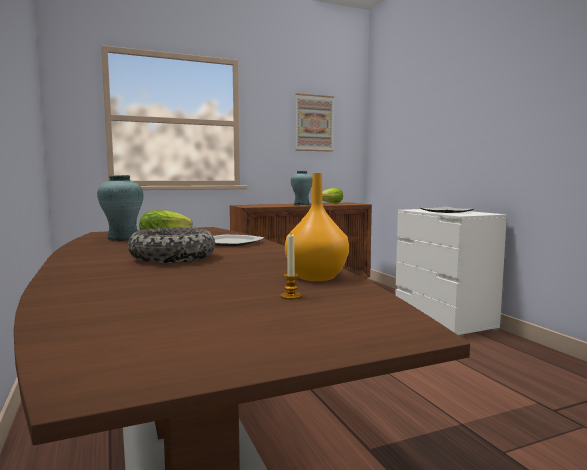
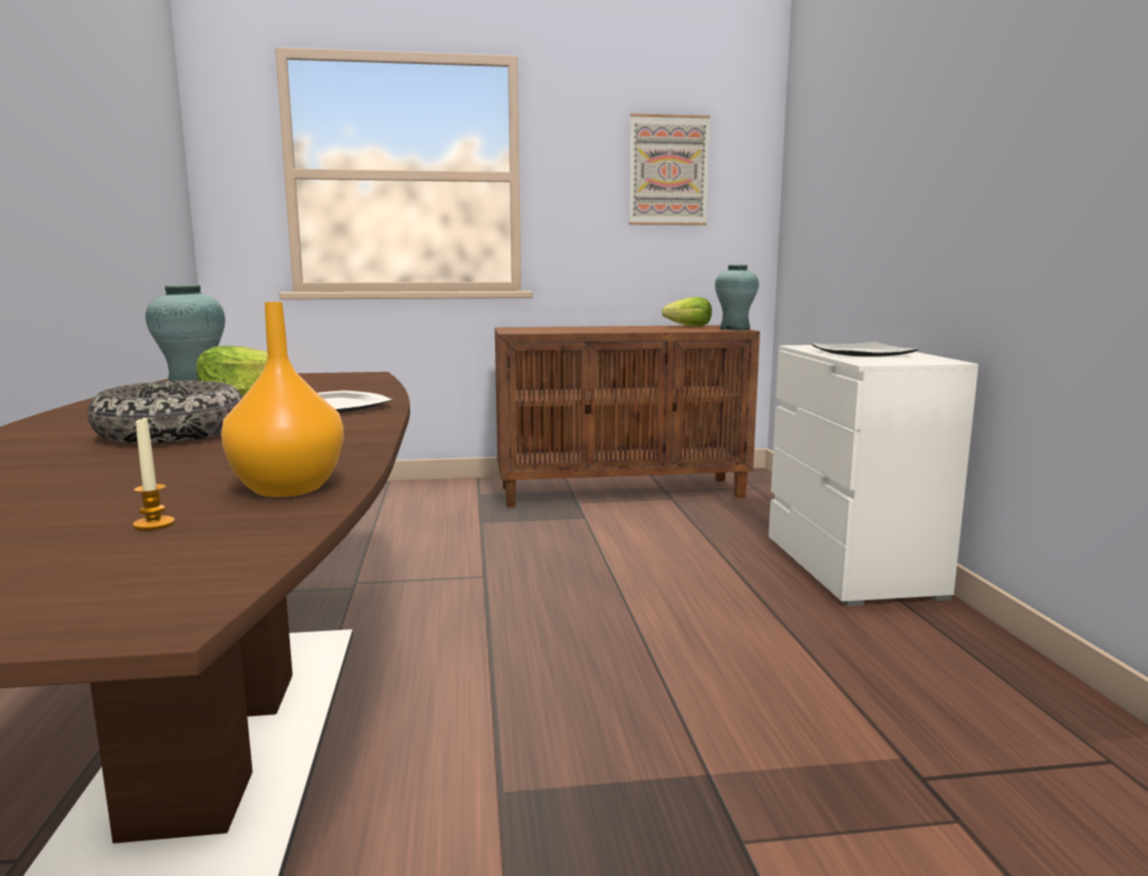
camera: 15 degrees right, 5 degrees up
(302, 204) = (624, 328): turquoise vase -> turquoise vase (735, 329)

